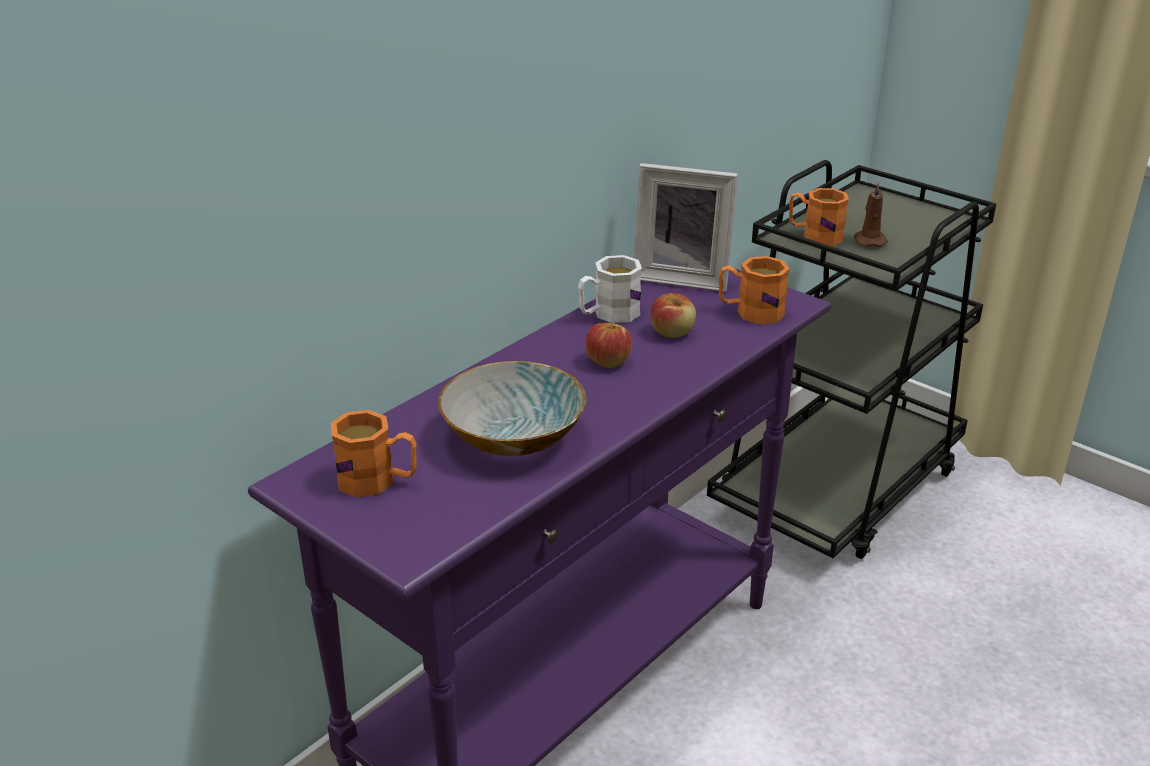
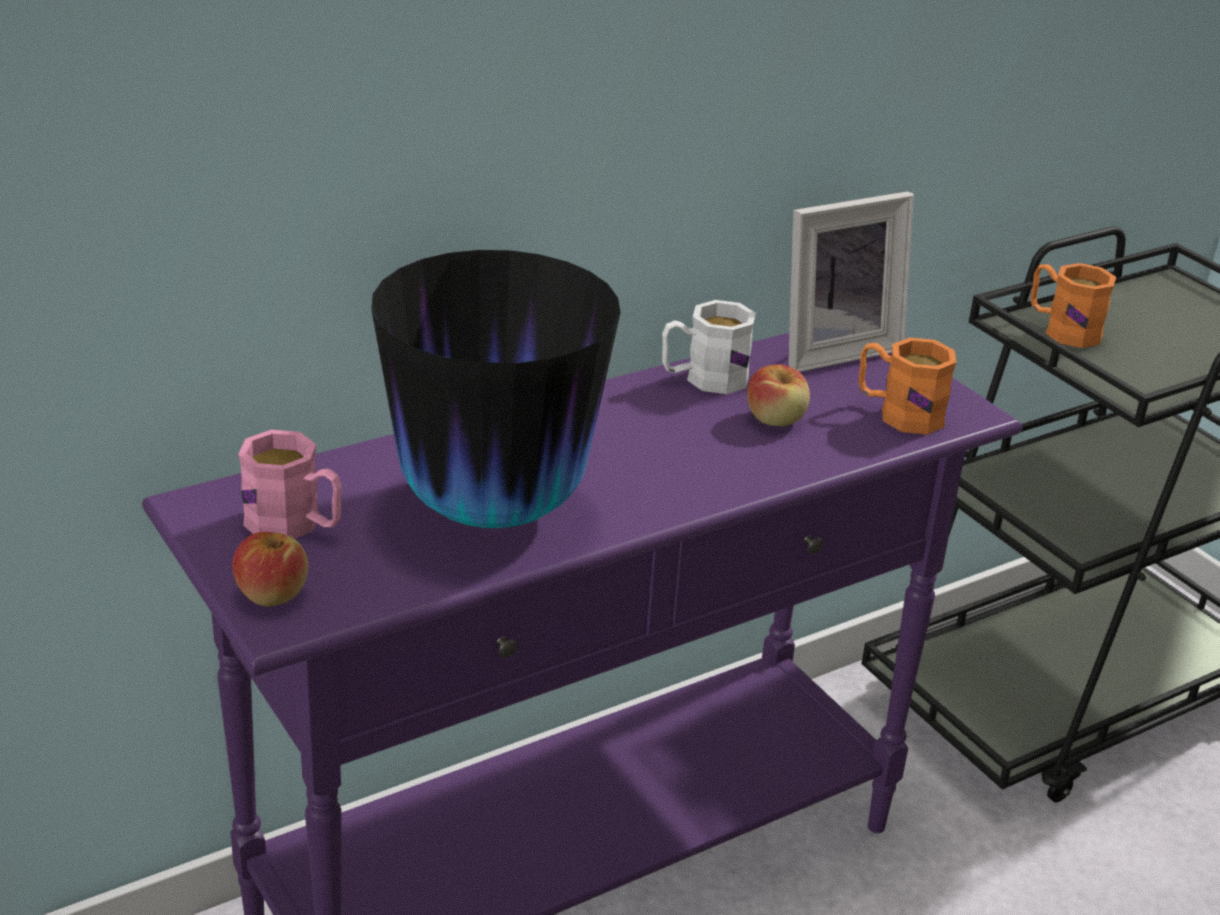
camera: 15 degrees right, 0 degrees up
(378, 481) = (295, 525): orange mug -> pink mug
(514, 438) = (492, 509): bowl -> vase
(607, 361) = (667, 439): apple -> apple (272, 593)
(682, 277) = (833, 350): picture frame -> picture frame turned 60 degrees counterclockwise
(869, 240) = (1139, 350): brown candle -> none

